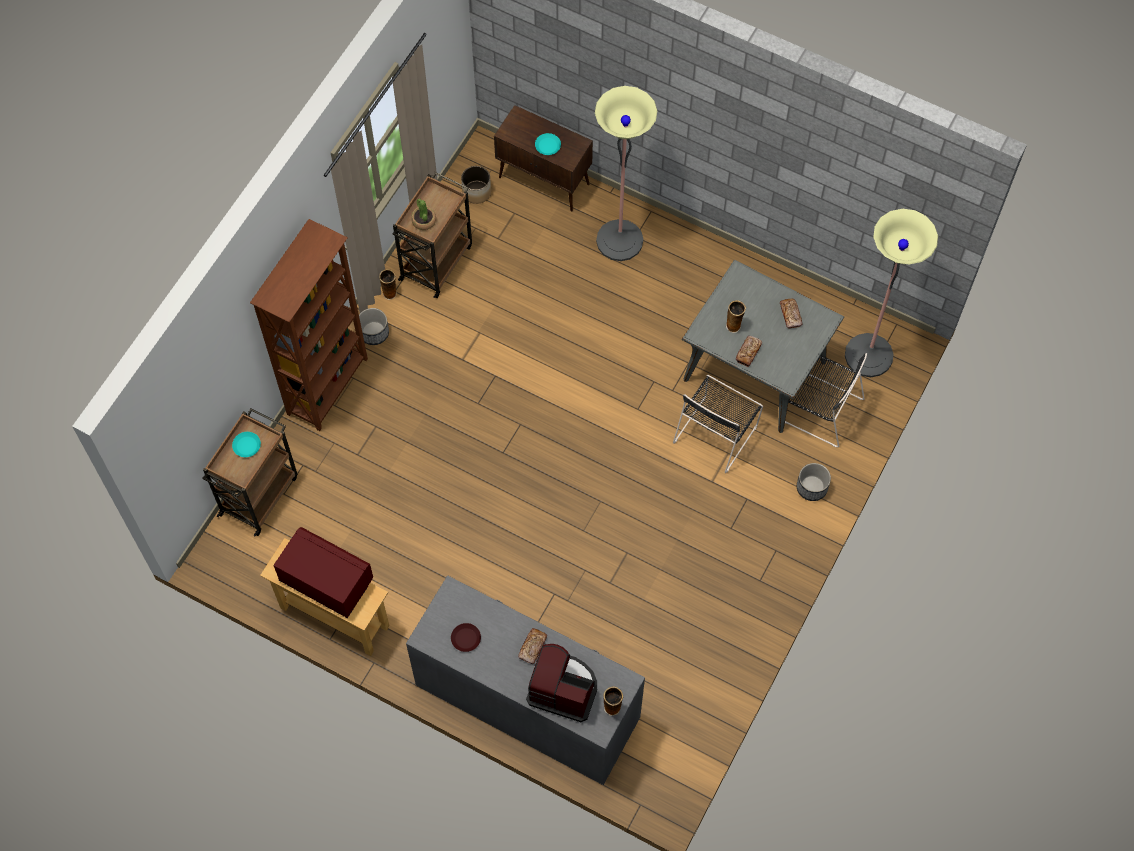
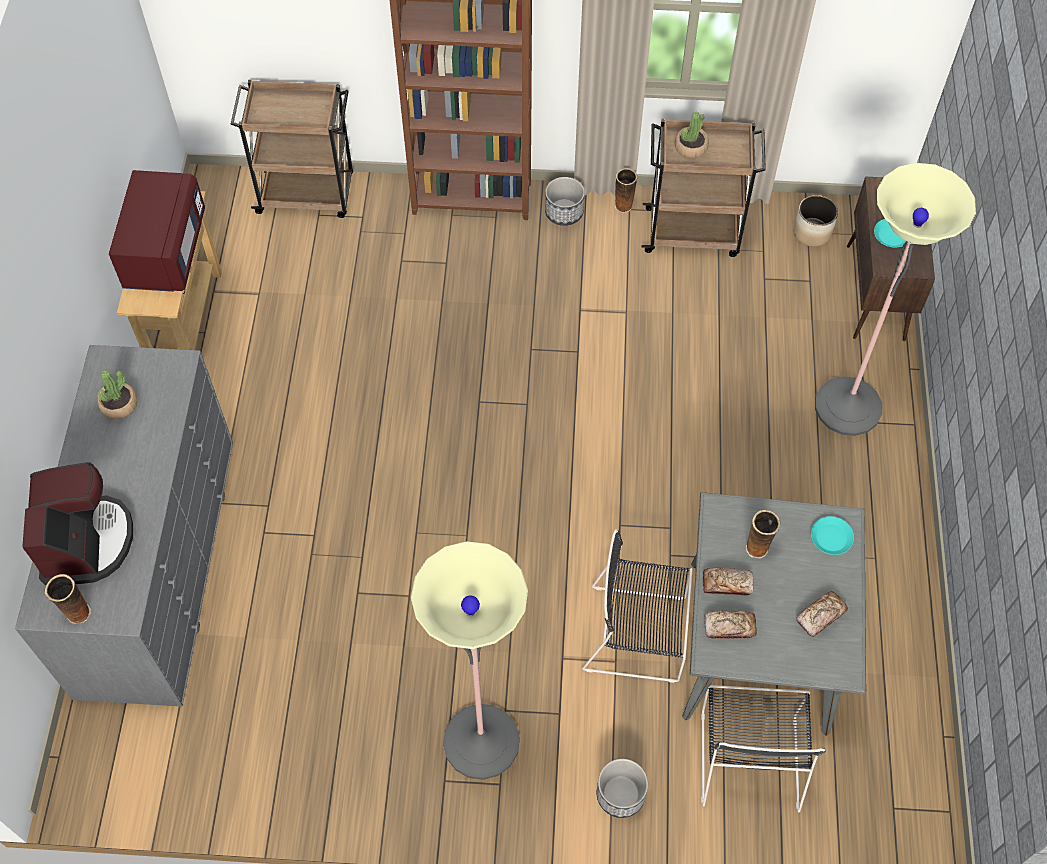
camera: 65 degrees right, 5 degrees down
(246, 445) = (300, 107): turquoise plate -> turquoise plate (831, 537)
(466, 638) = (119, 405): brown plate -> potted plant
(533, 647) = (134, 483): bread -> bread (729, 627)
(868, 355) = (874, 791): floor lamp -> floor lamp (481, 742)

